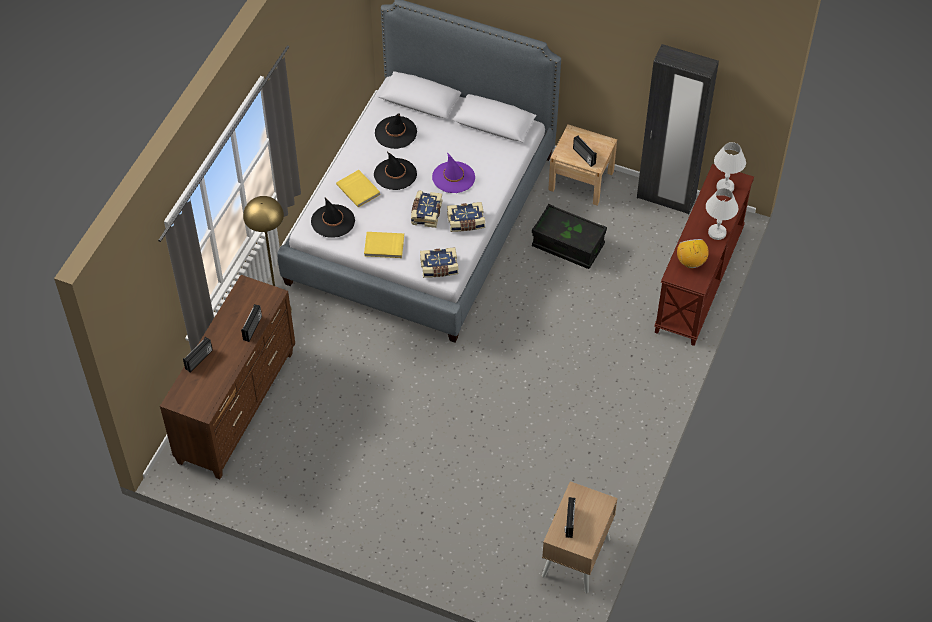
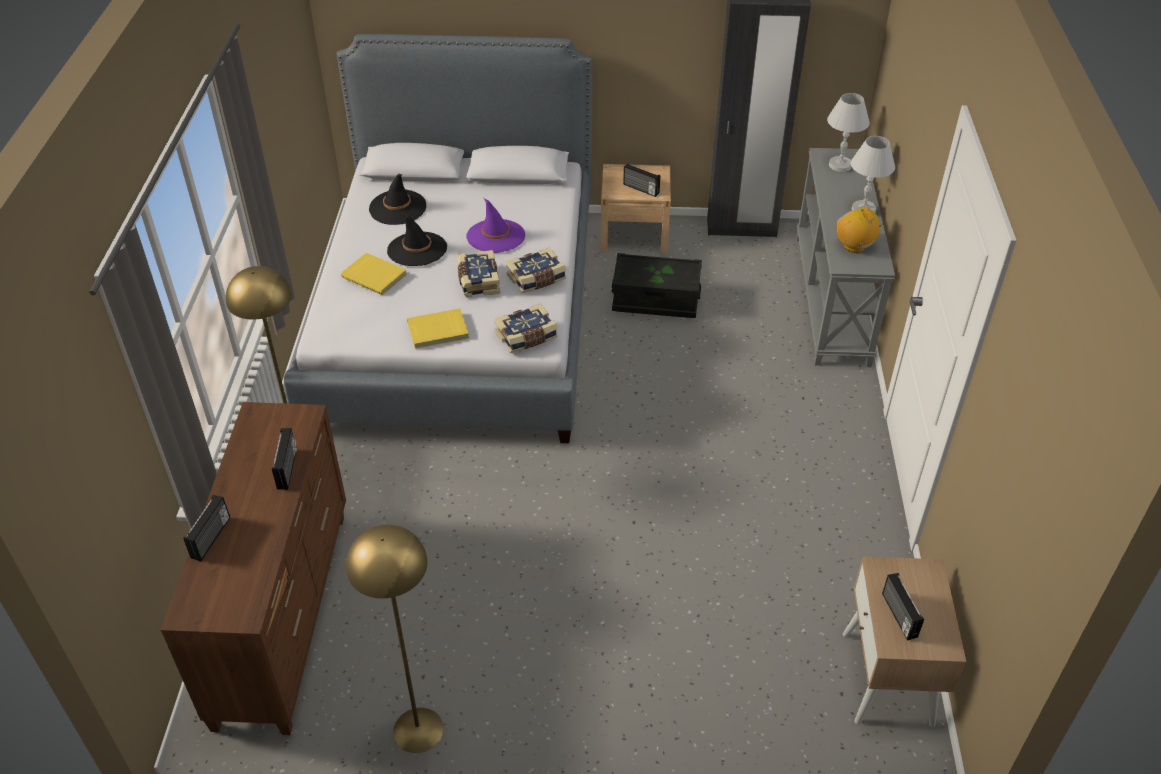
camera: 20 degrees left, 10 degrees down
(290, 499) = (417, 730): none -> yellow floor lamp
(333, 221) = (353, 318): black hat -> none
(699, 281) = (833, 299): brown console table -> grey console table

